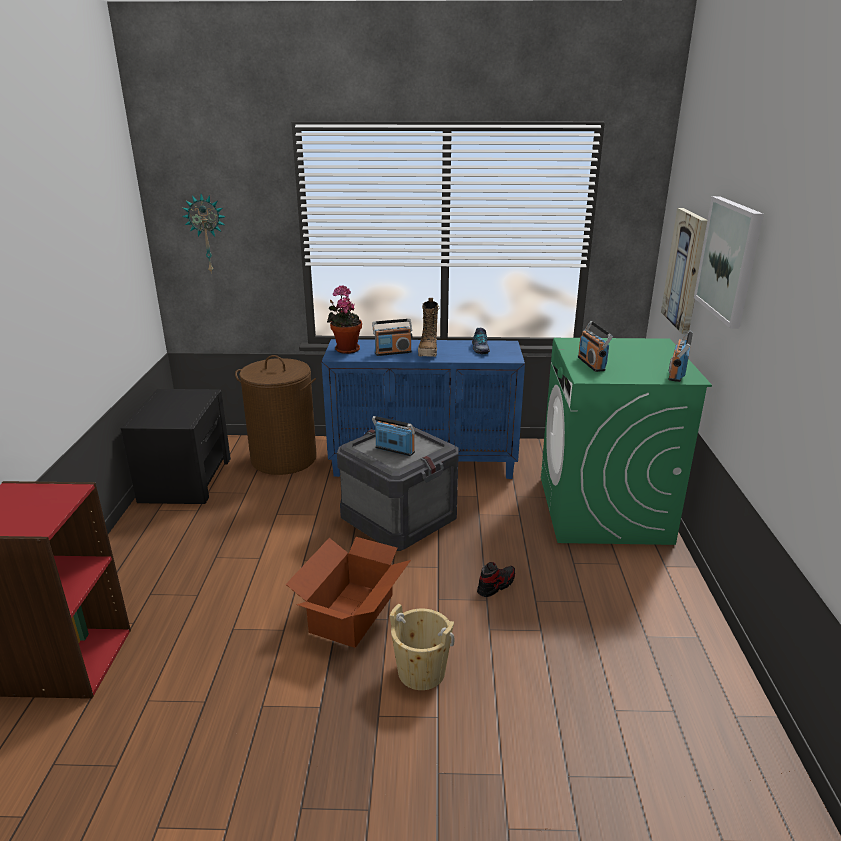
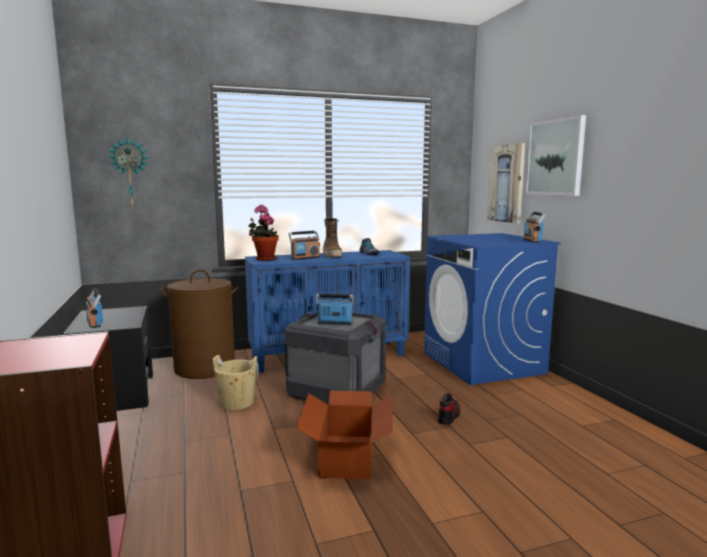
camera: 20 degrees left, 15 degrees down
(421, 672) = (441, 483): beige bucket -> beige bucket (237, 403)
(591, 363) = (472, 241): radio -> radio (94, 323)
(603, 510) = (483, 363): green washing machine -> blue washing machine

